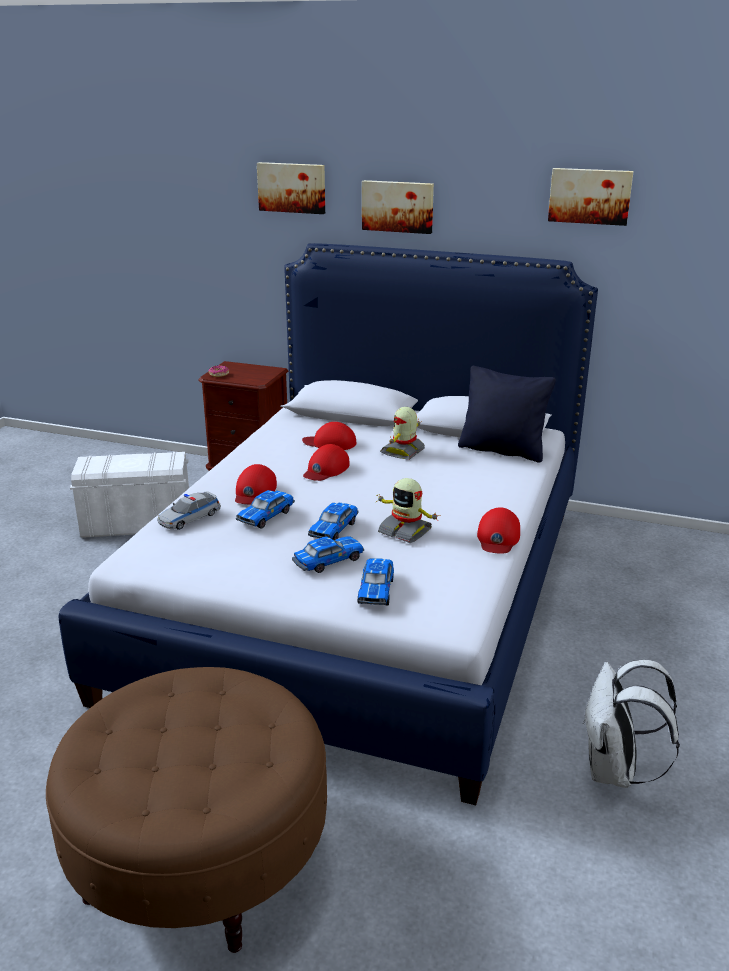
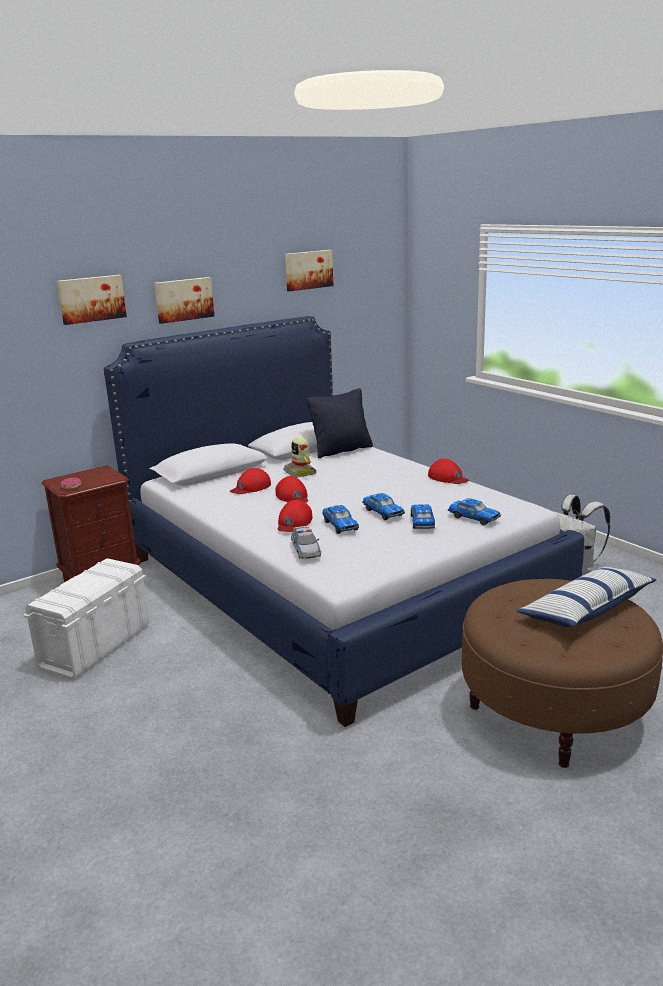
camera: 55 degrees left, 5 degrees down
(224, 760) = (586, 610): none -> pillow
(254, 491) = (294, 522): red cap -> red cap turned 60 degrees clockwise
(405, 531) = (410, 496): toy robot -> none

